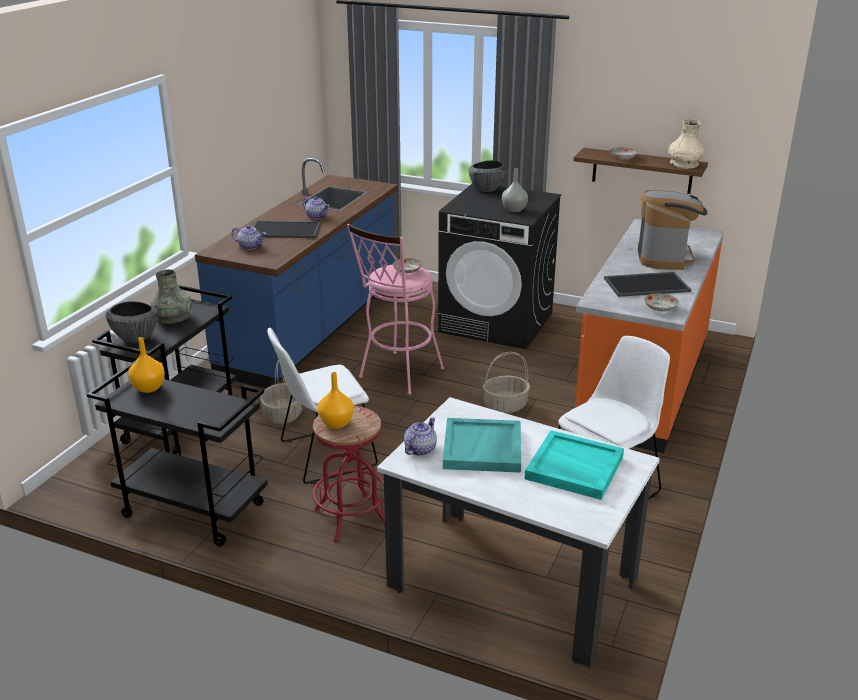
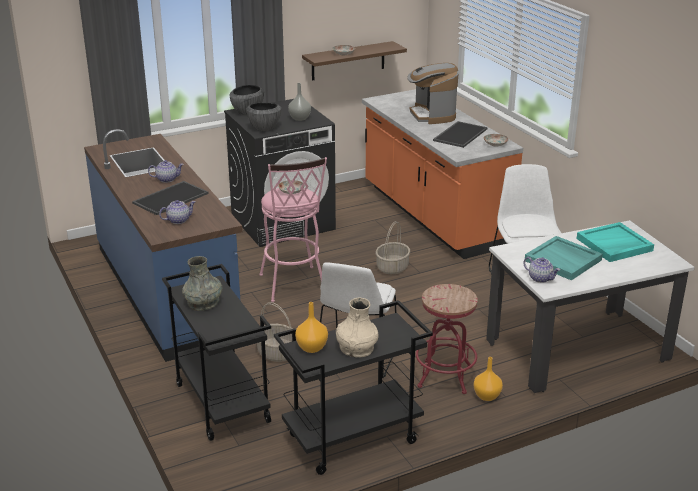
camera: 50 degrees left, 0 degrees up
(136, 338) = (214, 329): bowl -> bowl (264, 128)
(335, 423) = (445, 301): orange vase -> orange vase (486, 396)
(420, 449) = (540, 278): teapot -> teapot turned 150 degrees clockwise
(665, 257) = (432, 115): coffee machine -> coffee machine turned 150 degrees counterclockwise
(684, 164) = (385, 46): beige vase -> beige vase (356, 348)

